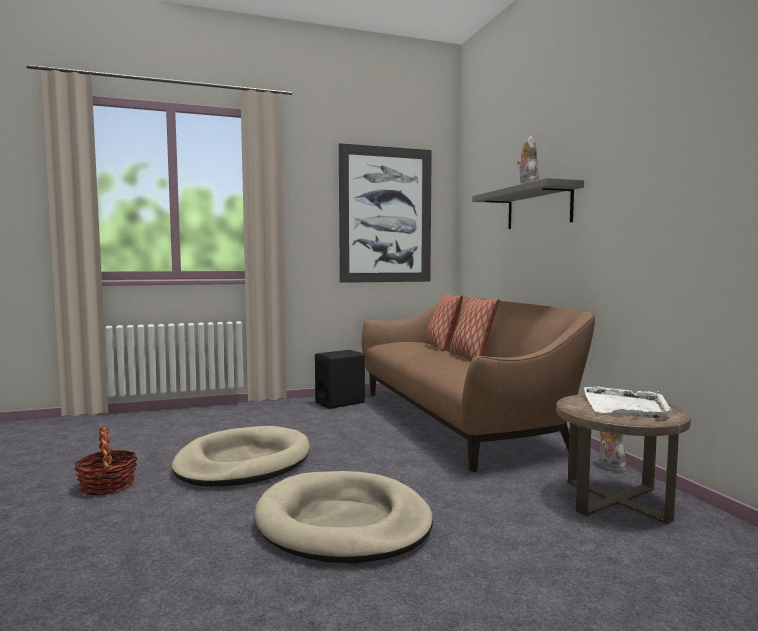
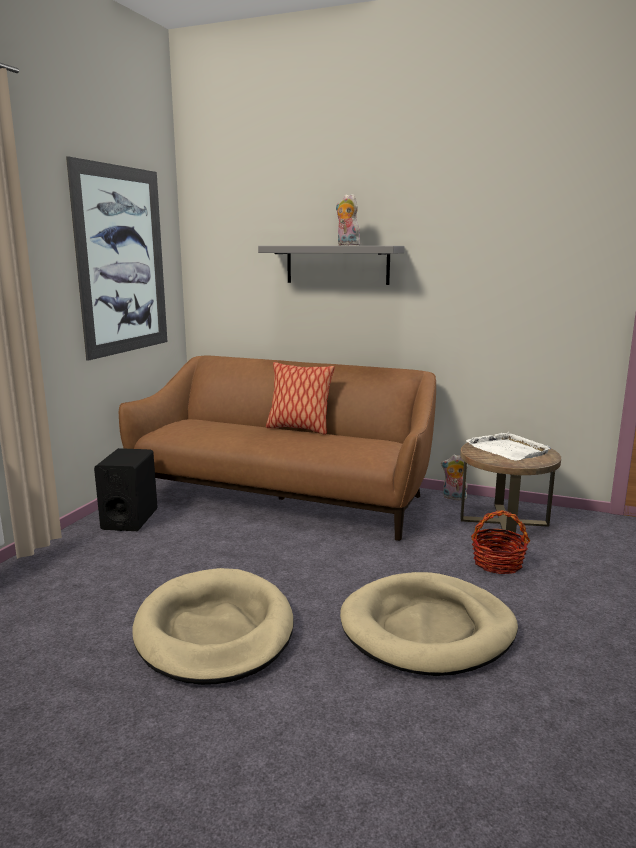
camera: 50 degrees left, 10 degrees up
(107, 485) = (139, 746): basket -> basket (497, 563)
(442, 347) = (235, 422): pillow -> none

